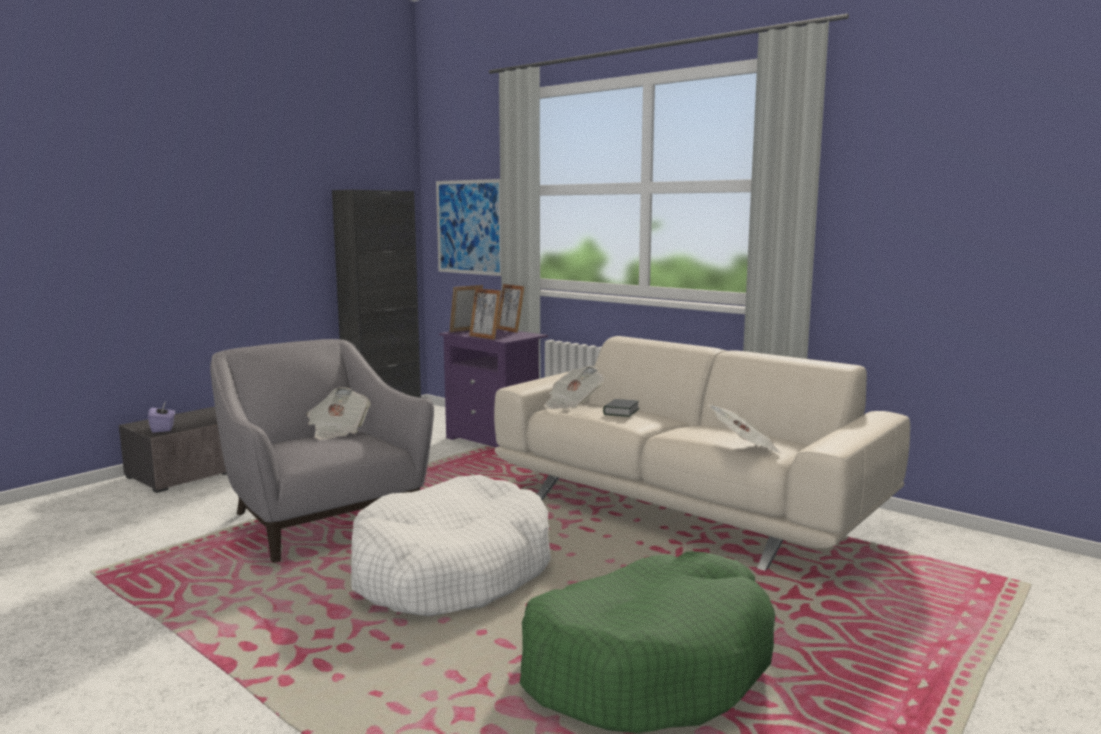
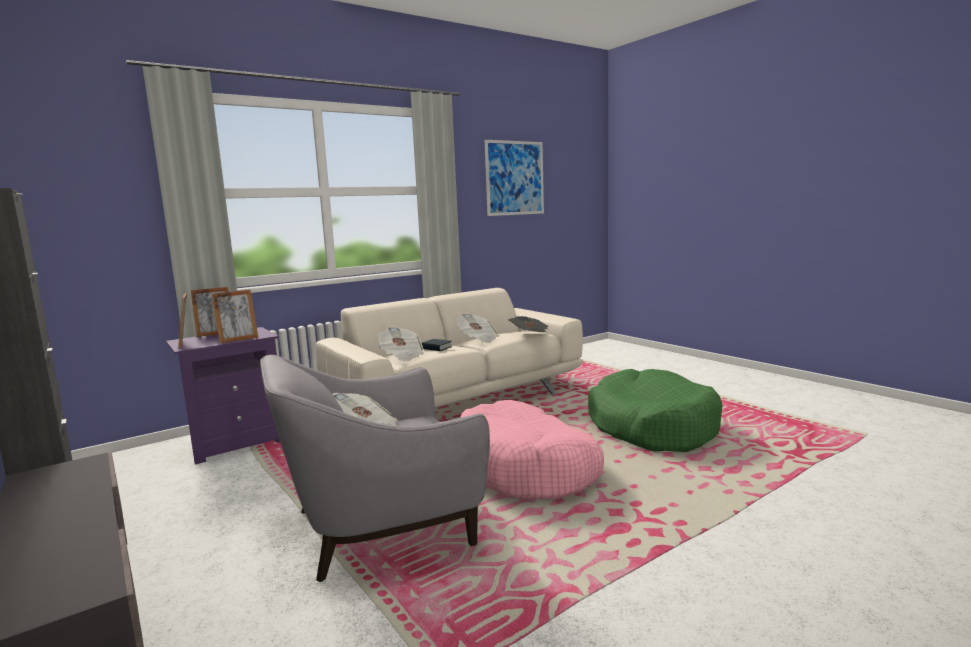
camera: 75 degrees left, 0 degrees up
(163, 428) = (79, 590): purple tissue box -> none
(451, 571) = (526, 468): white dog bed -> pink dog bed
(469, 227) = (89, 237): picture -> picture (515, 178)
(689, 424) = (478, 339): none -> newspaper

